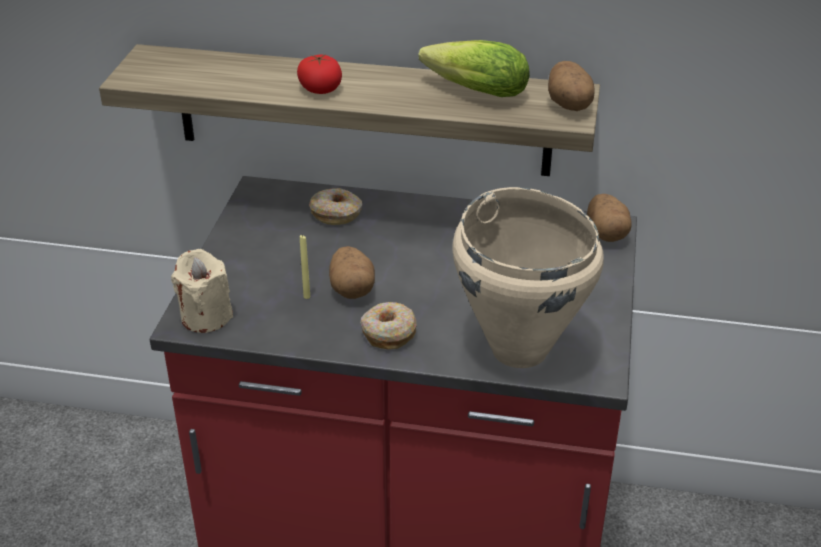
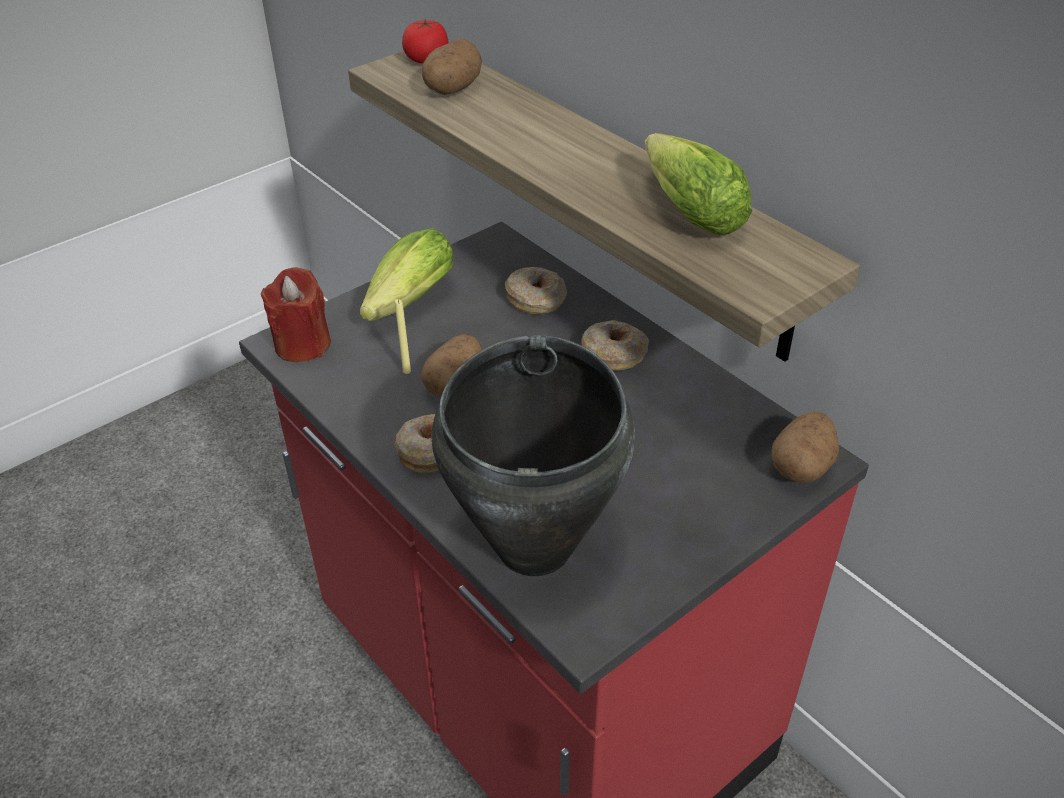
camera: 40 degrees right, 5 degrees up
(206, 317) = (302, 344): beige candle -> red candle
(248, 257) = (405, 305): none -> lettuce
(320, 89) = (532, 145): tomato -> tomato (427, 59)
(429, 223) = (614, 354): none -> donut
(520, 349) = (536, 546): beige cooking pot -> black cooking pot
(570, 105) = (780, 275): potato -> potato (451, 89)

